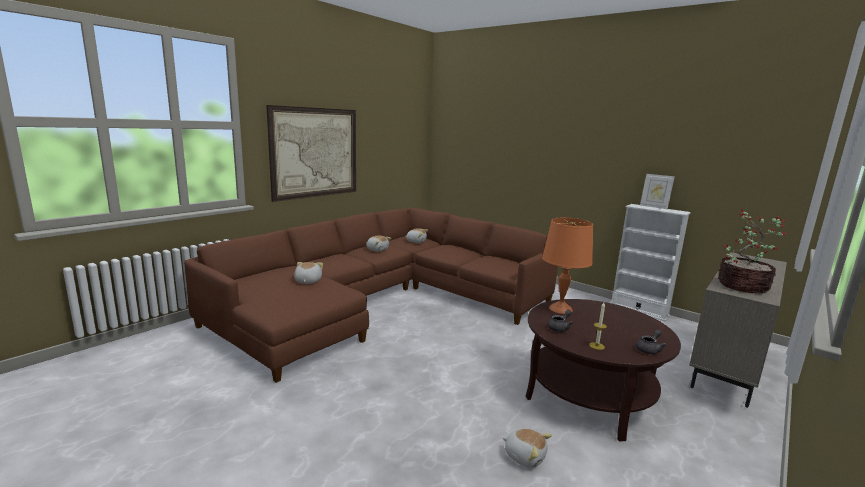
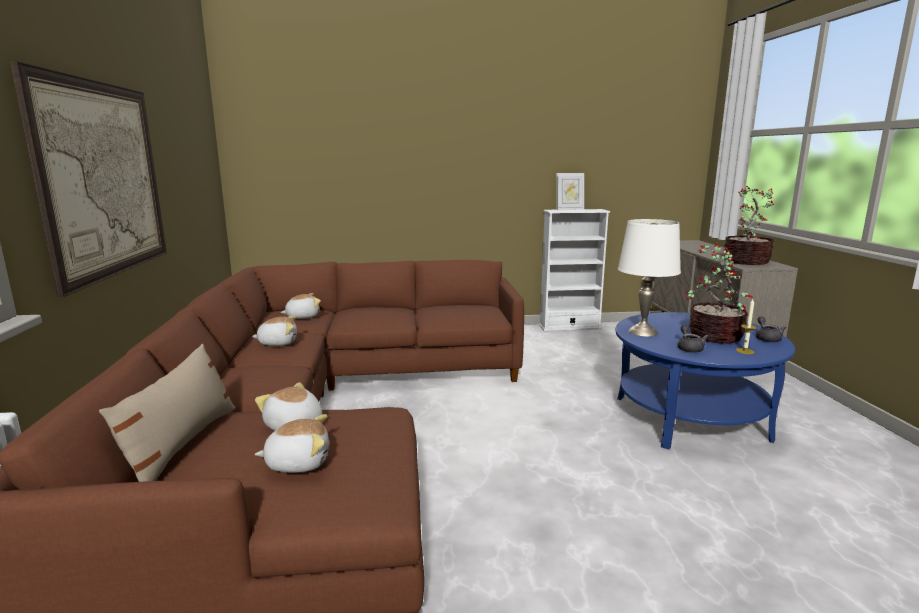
camera: 45 degrees left, 0 degrees up
(270, 272) = (182, 445): none -> beige pillow
(525, 456) = (770, 501): plush toy -> plush toy (298, 462)
(560, 309) = (642, 332): orange table lamp -> white table lamp
(589, 396) = (689, 418): brown coffee table -> blue coffee table
(608, 330) = (713, 335): none -> potted plant

